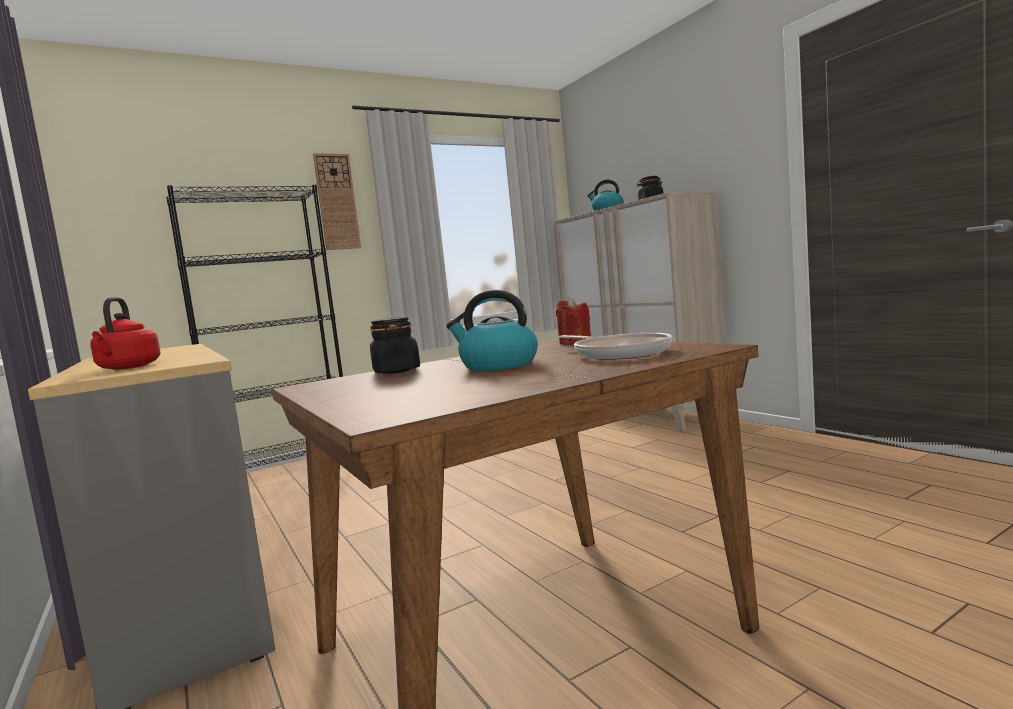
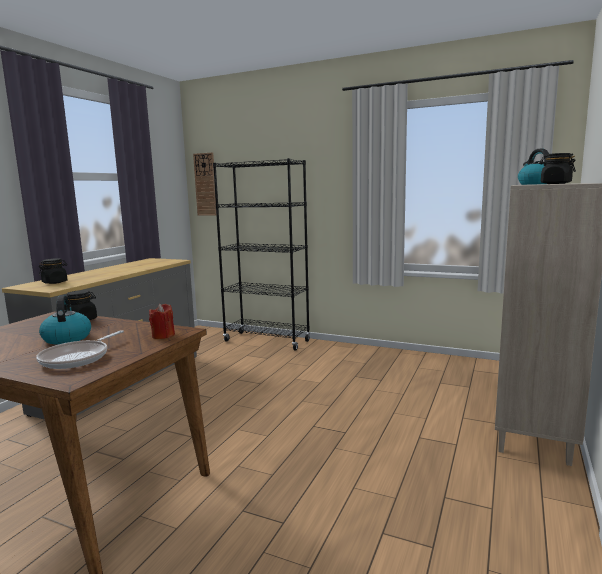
camera: 55 degrees right, 5 degrees up
(127, 367) = (55, 282): red kettle -> black jar
(337, 202) = (331, 163): wall clock -> wall clock (205, 184)

